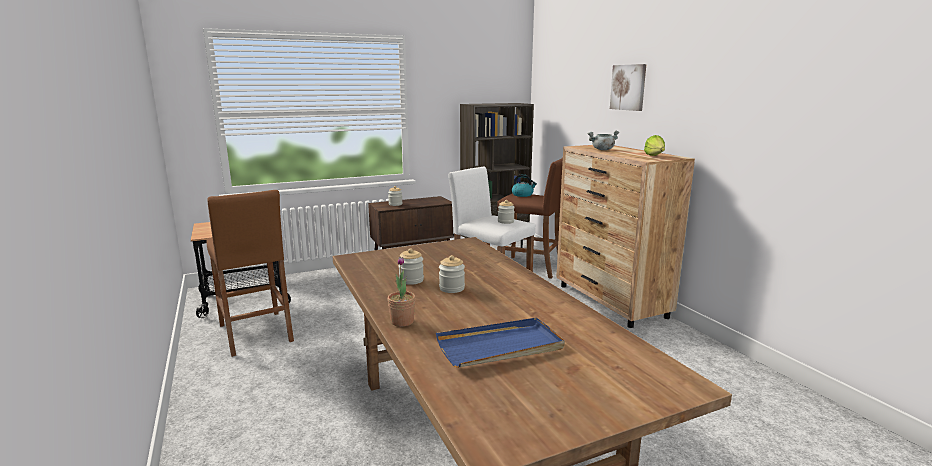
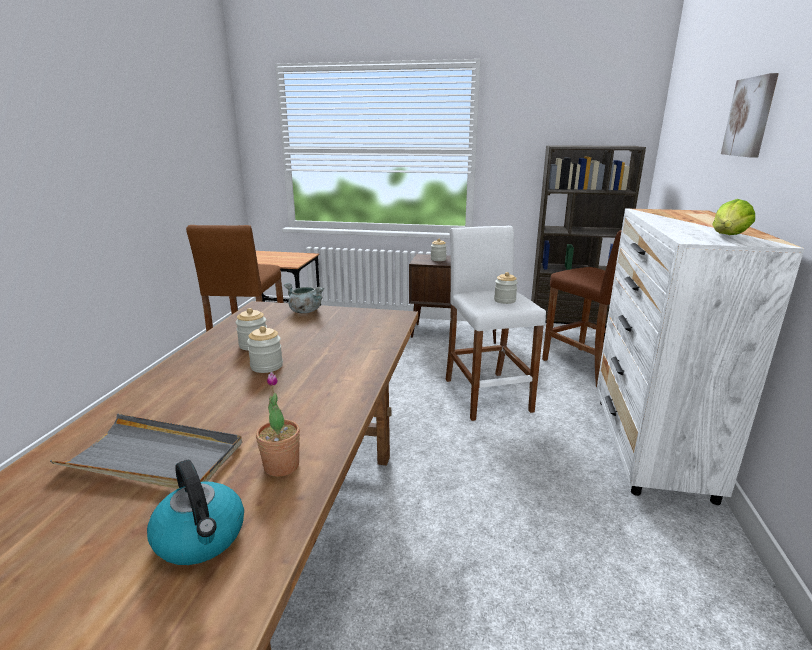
camera: 35 degrees right, 5 degrees up
(402, 321) = (150, 389): potted plant -> potted plant (281, 466)
(500, 347) = (154, 458): blue tray -> grey tray
(523, 195) = (593, 271): kettle -> kettle (201, 538)
(602, 150) = (669, 218): grey cooking pot -> grey cooking pot (304, 311)
(611, 301) = (649, 446): brown dresser -> white dresser

